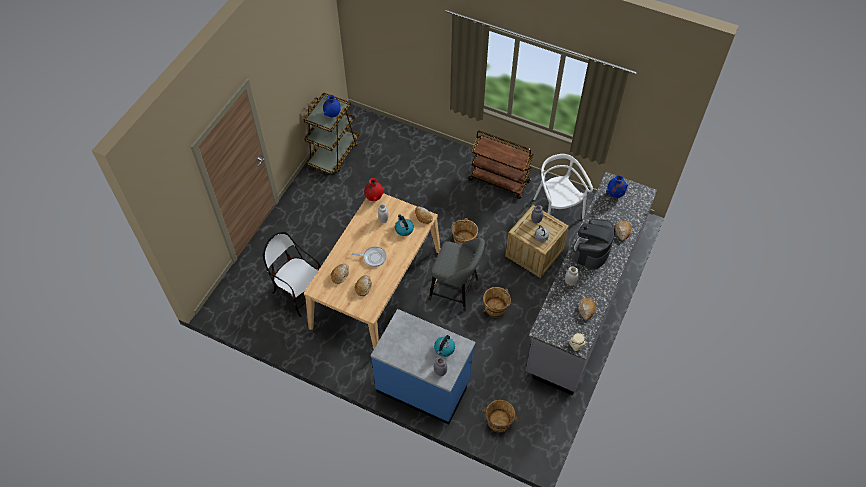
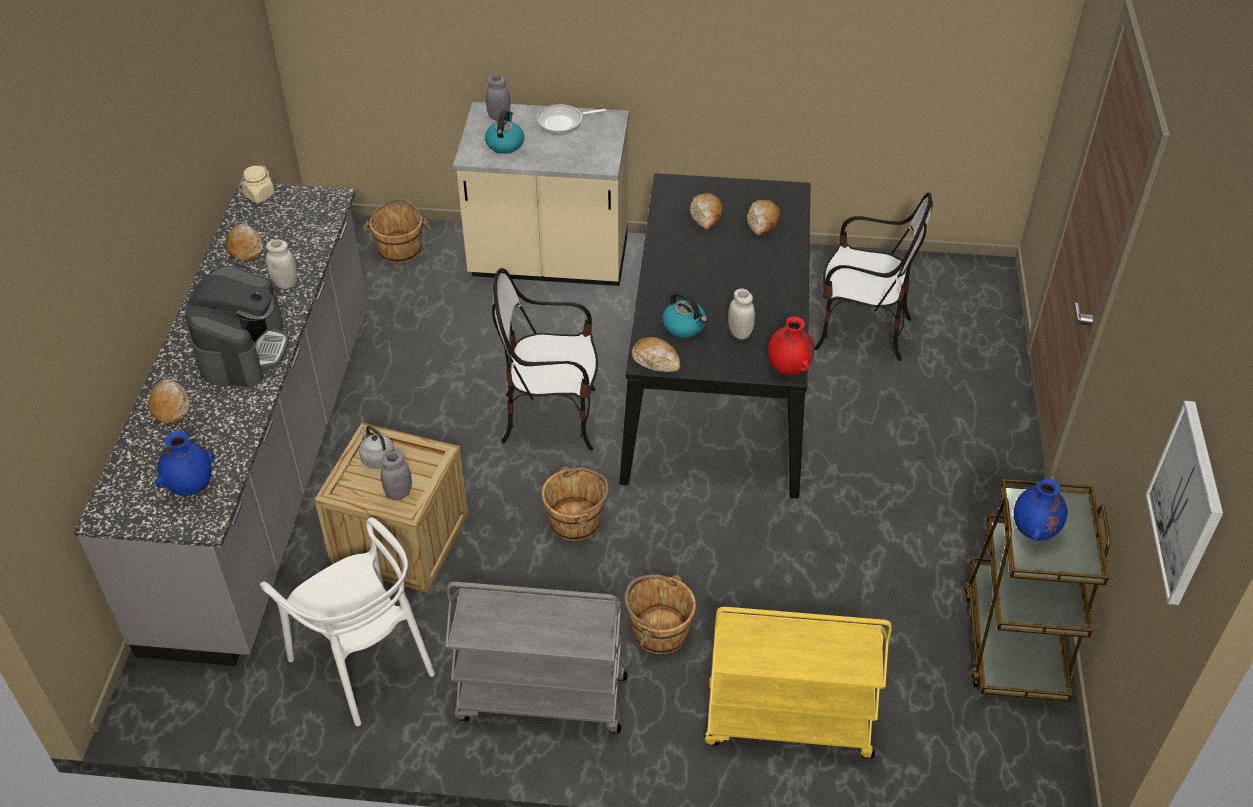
camera: 160 degrees right, 10 degrees down
(322, 33) = (1186, 503): none -> picture
(373, 257) = (718, 263): frying pan -> frying pan (563, 122)
(376, 288) = (717, 378): beige dining table -> black dining table
(422, 151) = (787, 723): none -> yellow cart
(424, 385) = (549, 262): blue counter -> beige counter
(456, 290) = (551, 418): grey stool -> chair
(496, 308) = (457, 408): brown bucket -> brown bucket (659, 631)
(499, 181) = (540, 699): brown cart -> grey cart

